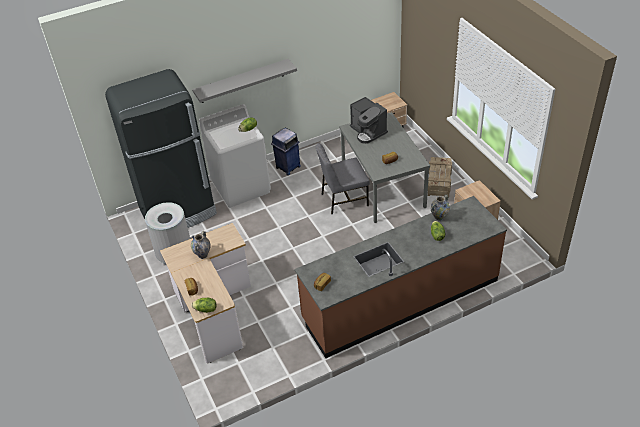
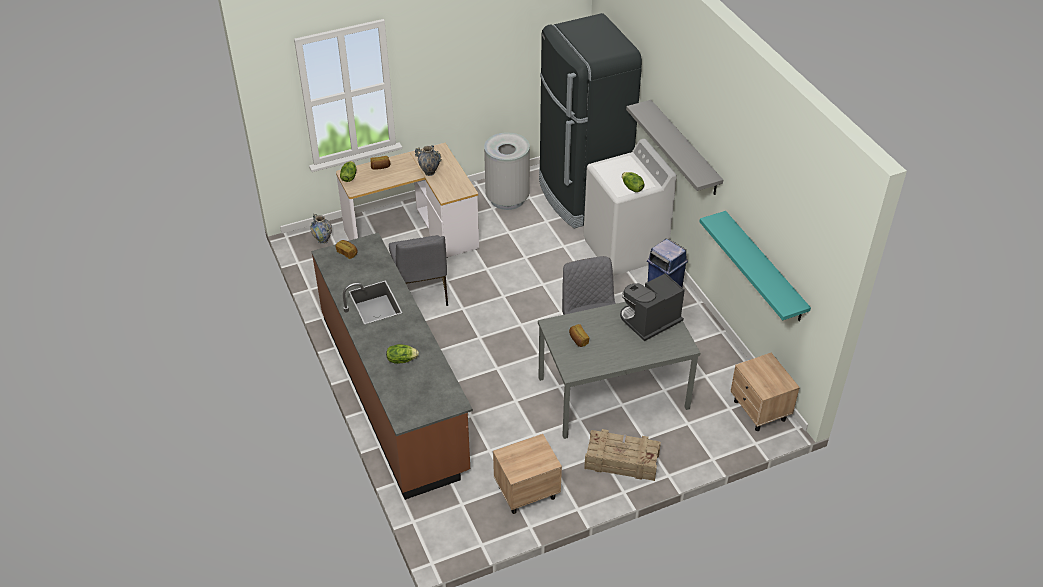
camera: 90 degrees right, 0 degrees up
(290, 297) = (421, 292): none -> grey chair
(341, 66) = (764, 267): none -> turquoise shelf
(439, 218) = (434, 366): vase -> vase (323, 240)

